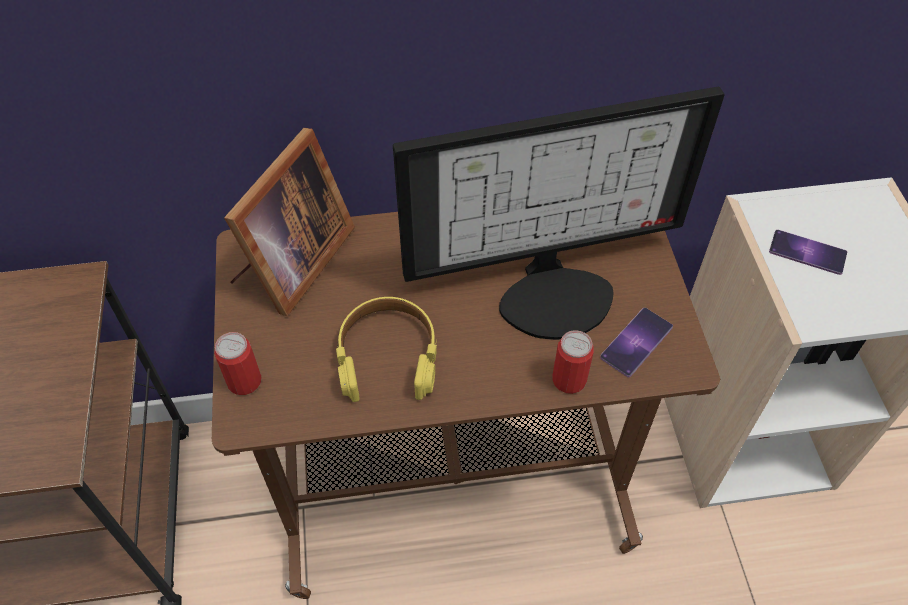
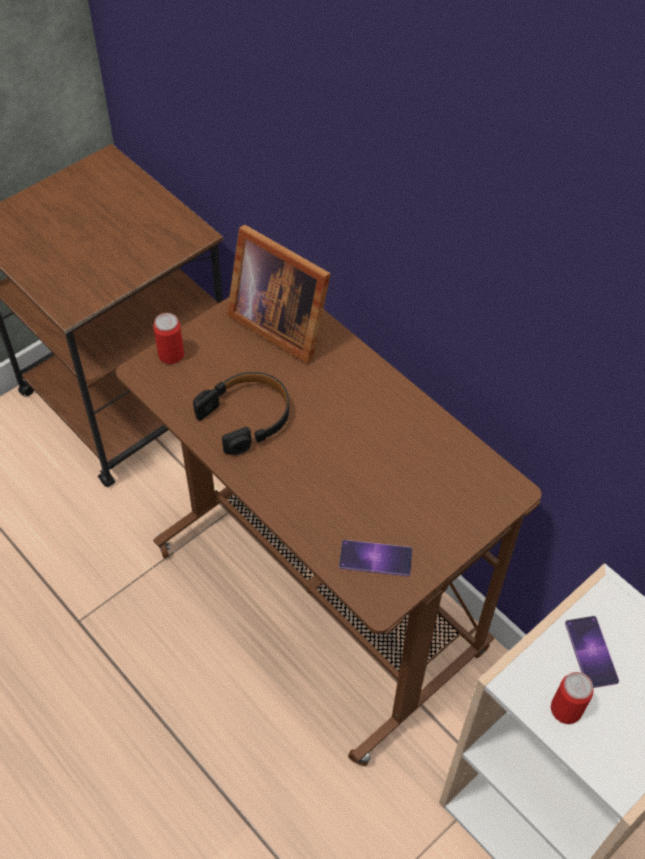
camera: 55 degrees right, 0 degrees up
(292, 264) = (279, 323): picture frame -> picture frame turned 45 degrees clockwise
(388, 356) = (246, 417): yellow headphones -> black headphones
(554, 292) = (380, 484): monitor -> none
(569, 379) = (308, 531): can -> can (566, 709)

